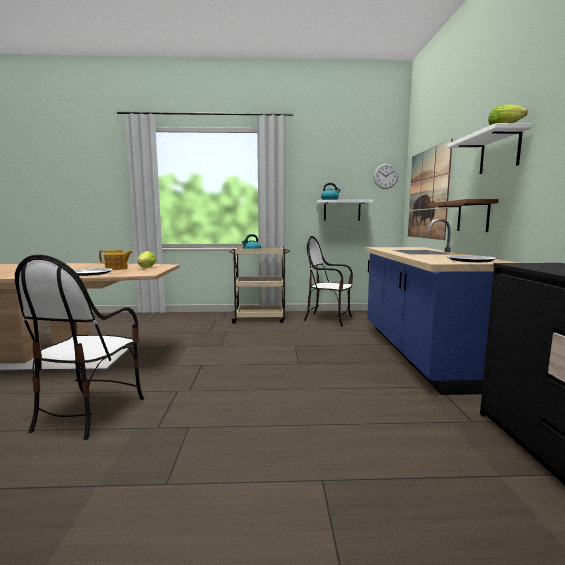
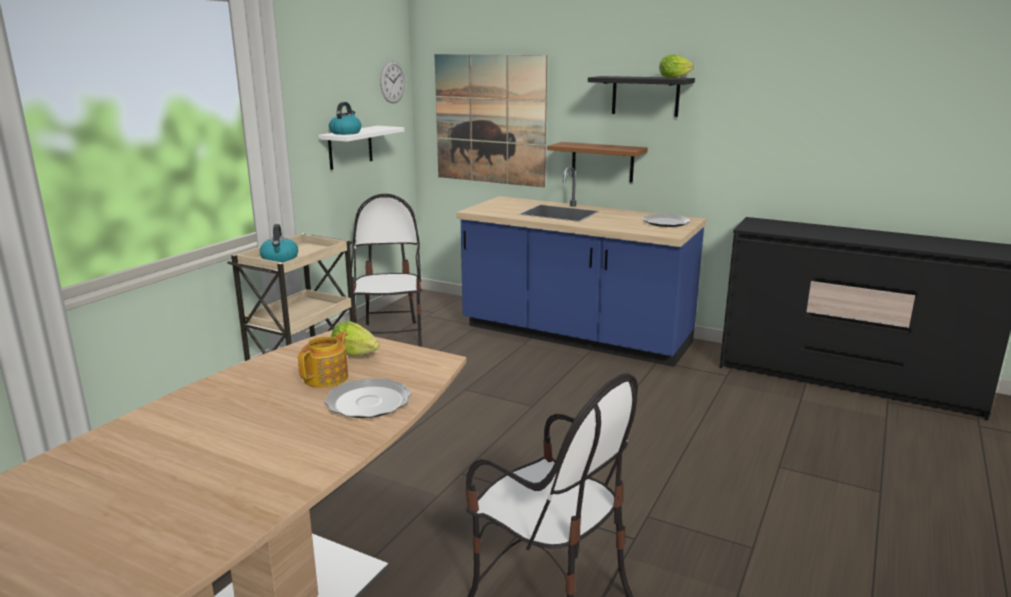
camera: 60 degrees left, 10 degrees up
(328, 319) = (390, 336): chair -> chair turned 120 degrees clockwise
(499, 152) = (645, 96): white shelf -> black shelf

